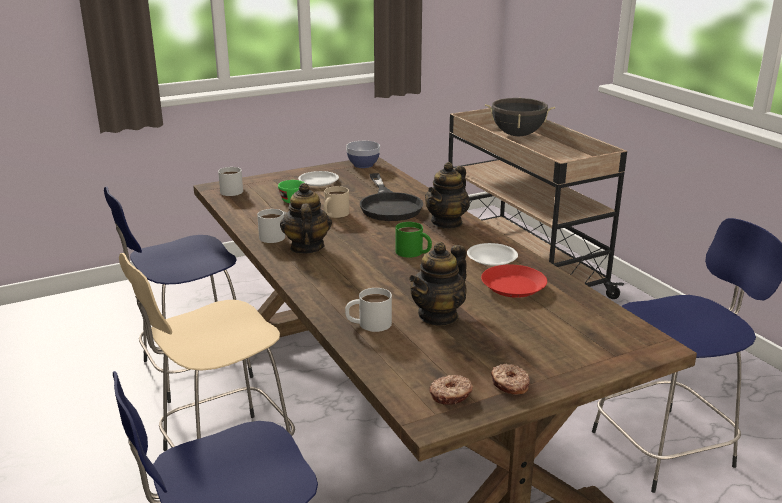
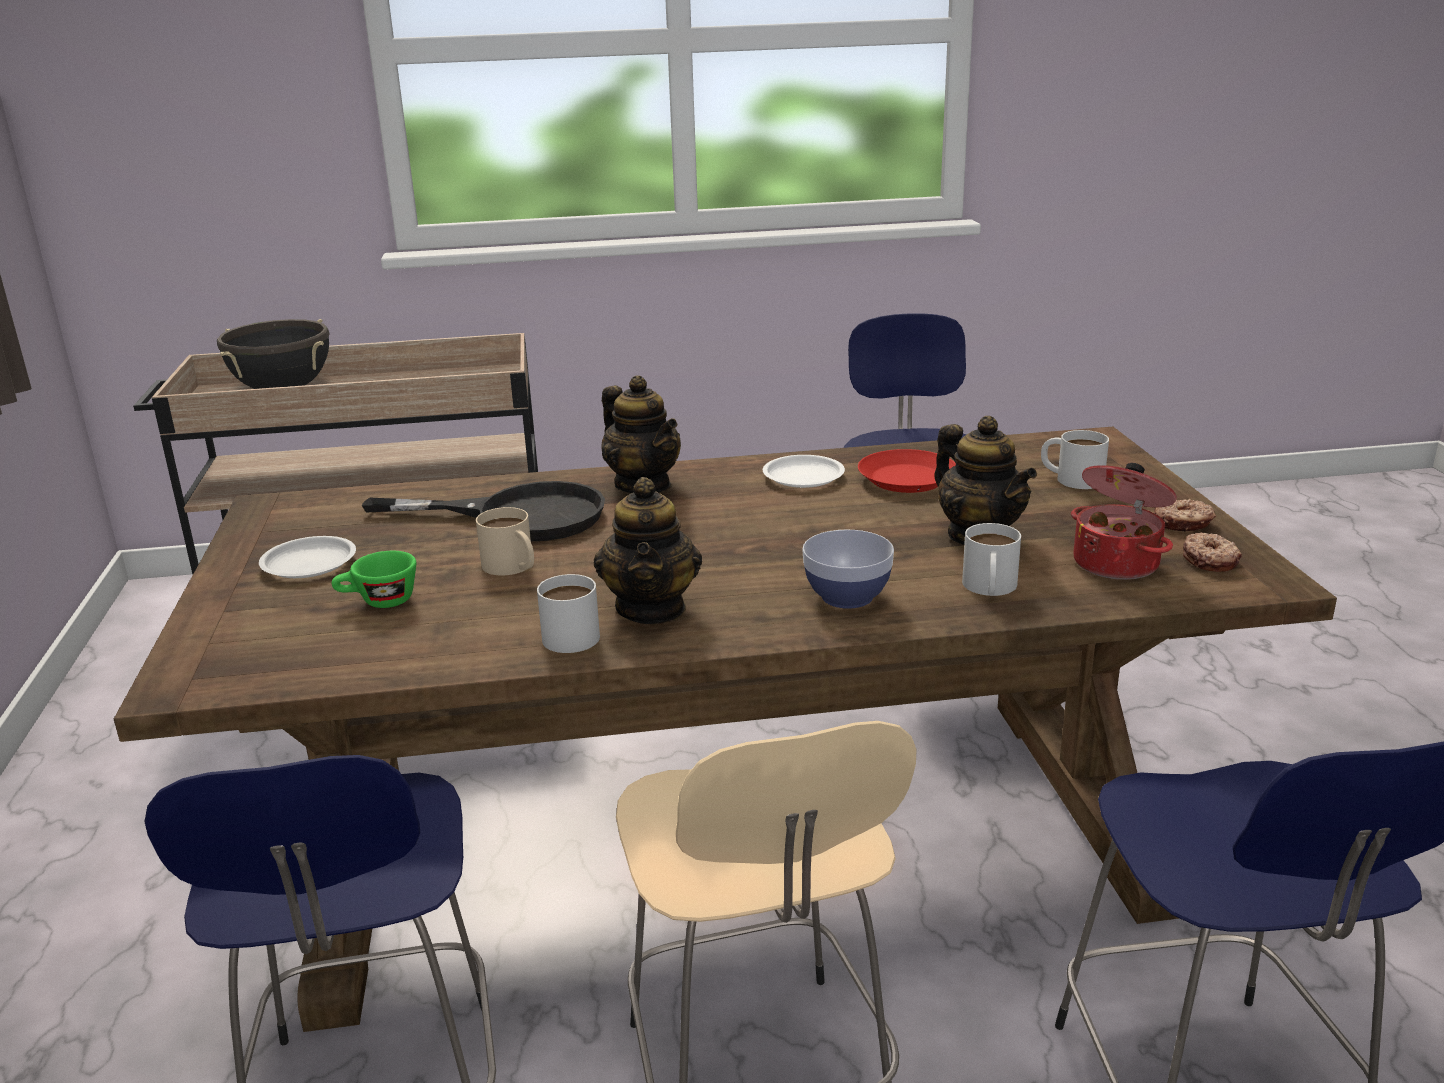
camera: 70 degrees left, 0 degrees up
(233, 190) = (232, 662): white mug -> white mug (1071, 478)
(306, 247) = (652, 608): teapot -> teapot turned 105 degrees counterclockwise
(363, 165) = (274, 512): bowl -> bowl (847, 596)
(414, 253) = (746, 524): green mug -> none
(427, 362) = (1117, 563): none -> cooking pot

